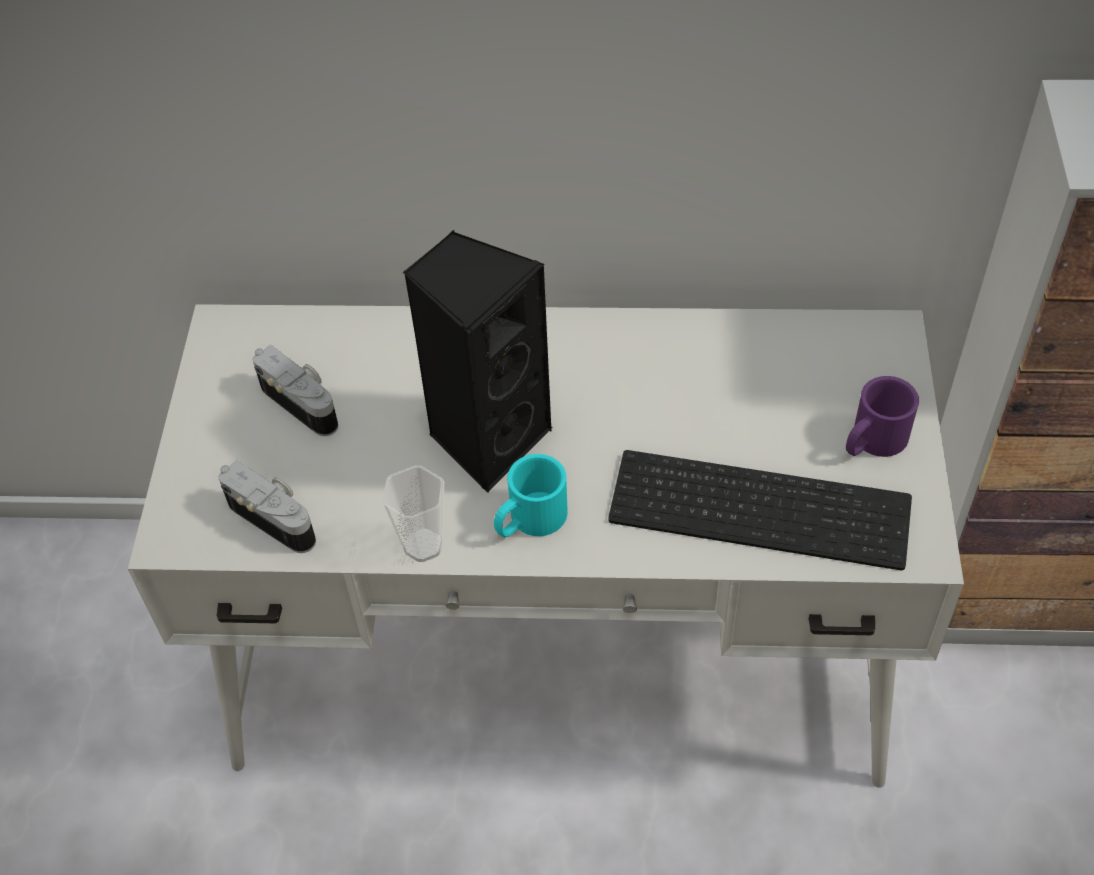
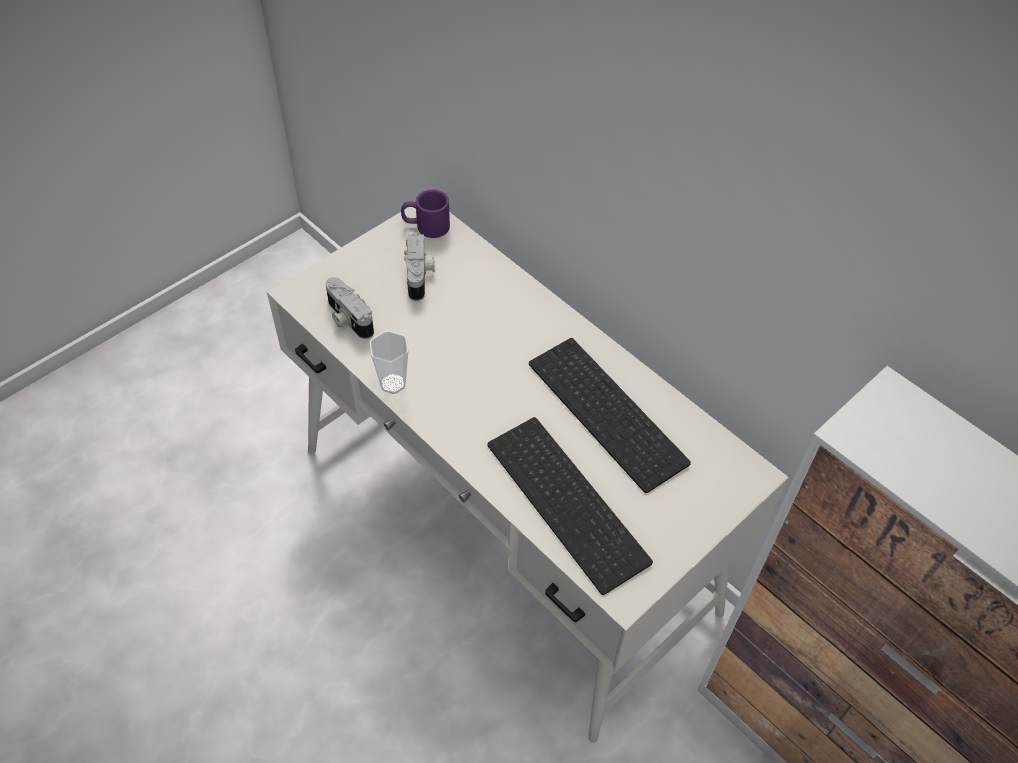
camera: 40 degrees right, 0 degrees up
(275, 517) = (348, 319): camera -> camera turned 150 degrees clockwise
(487, 438) = (480, 359): black speaker -> none
(529, 520) = (452, 413): turquoise mug -> none
(690, 383) = (610, 412): none -> keyboard
(872, 442) = (669, 519): purple mug -> purple mug (426, 226)

